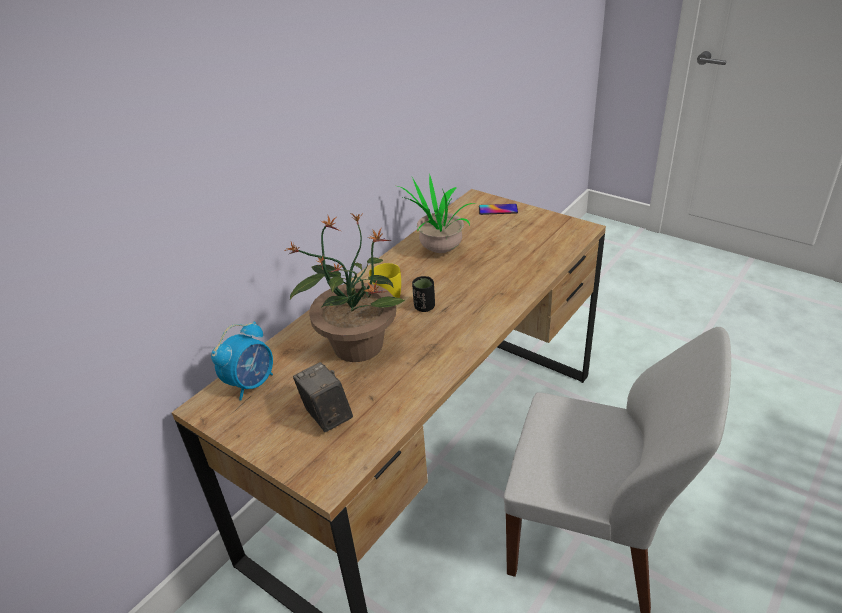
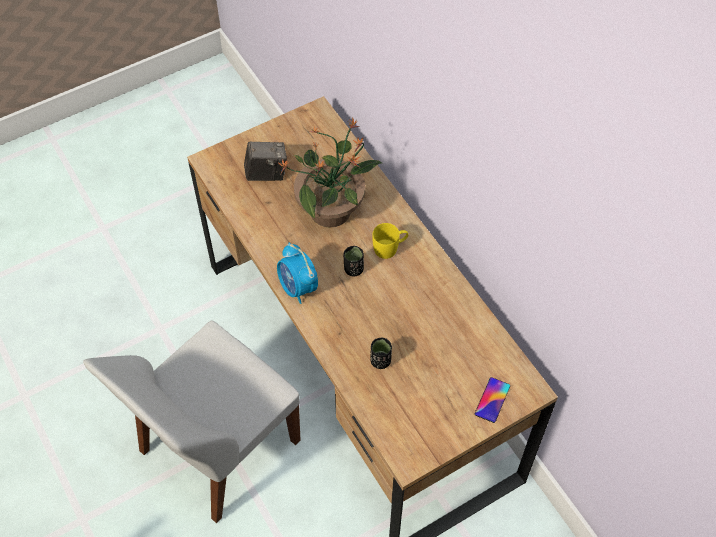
camera: 110 degrees right, 20 degrees up
(251, 383) = (326, 140): alarm clock -> alarm clock (298, 288)
(437, 250) = (438, 312): potted plant -> none
(510, 264) = (380, 361): none -> black cup

